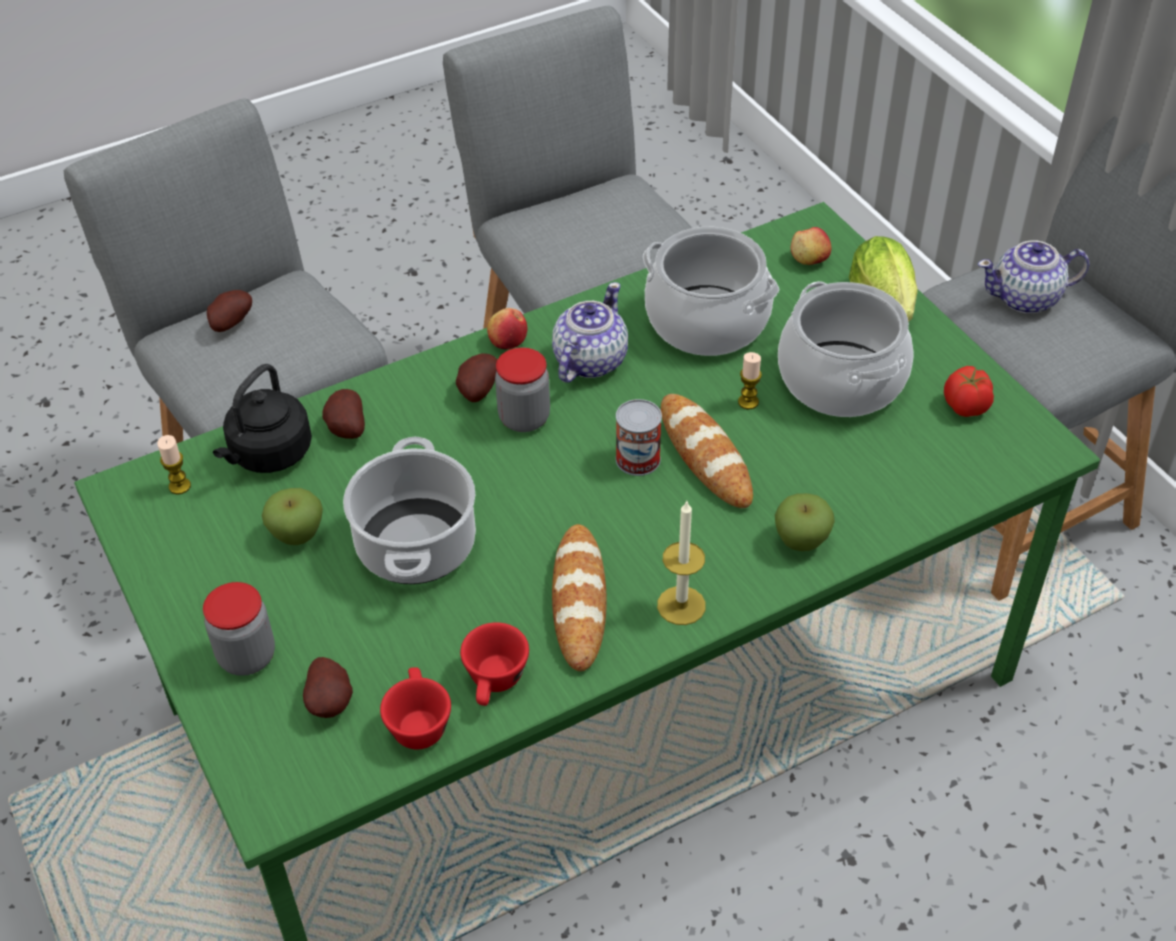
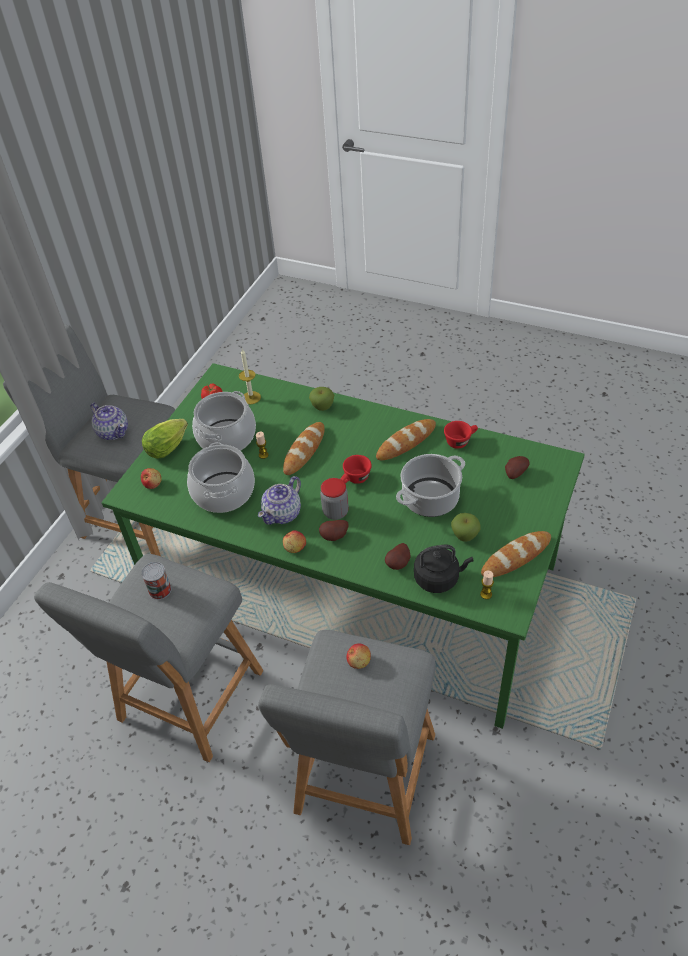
camera: 125 degrees left, 0 degrees up
(187, 567) = (516, 557): none -> bread
(230, 323) = (366, 697): potato -> none
(247, 656) = (526, 508): jar -> none
(281, 344) = (359, 661): none -> apple
(417, 722) = (495, 448): red cup -> red cup (355, 480)
(589, 361) = (283, 513): teapot -> teapot turned 45 degrees counterclockwise
(638, 459) = (324, 467): can -> can (160, 590)
(681, 605) = (381, 418): candle -> candle (251, 397)

